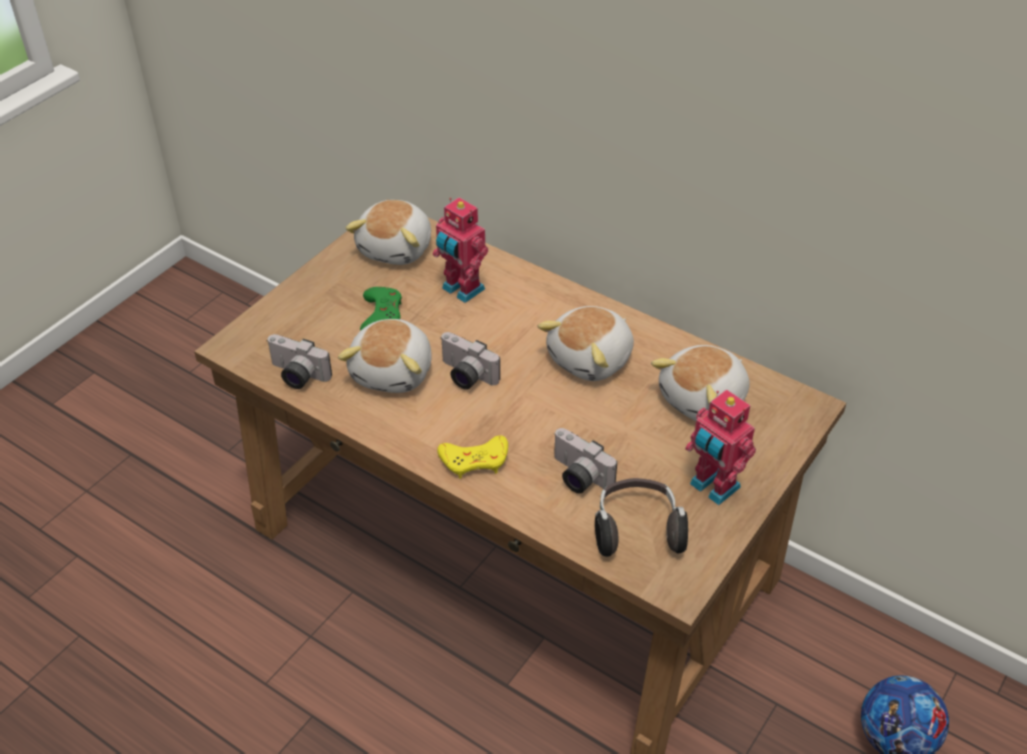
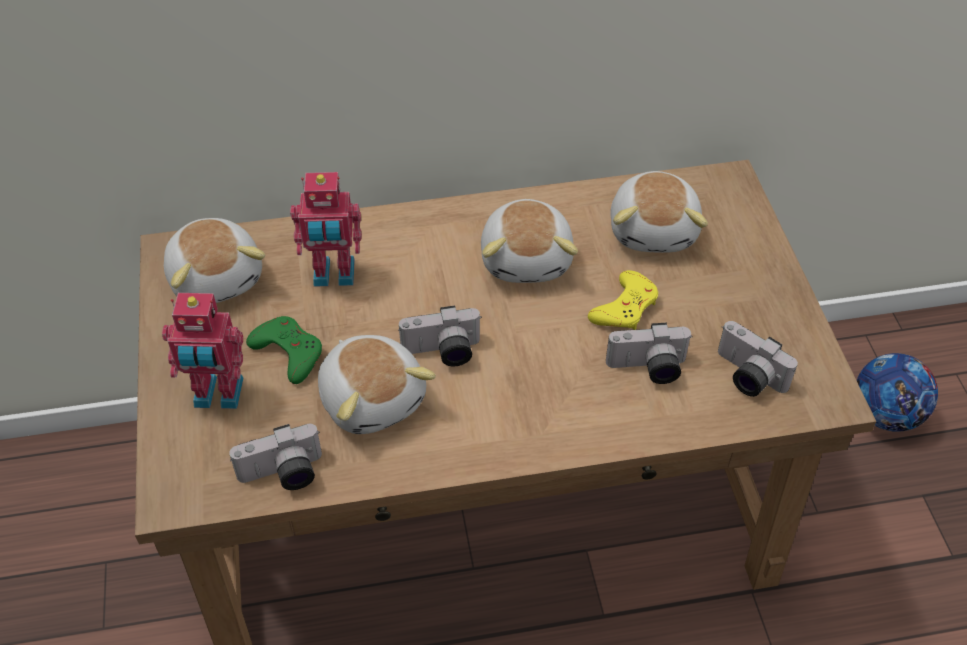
camera: 45 degrees left, 5 degrees up
(475, 460) = (551, 422): yellow game controller -> yellow game controller (625, 307)
(637, 529) = (746, 376): headphones -> camera
(712, 487) = (751, 297): toy robot -> toy robot (218, 395)

